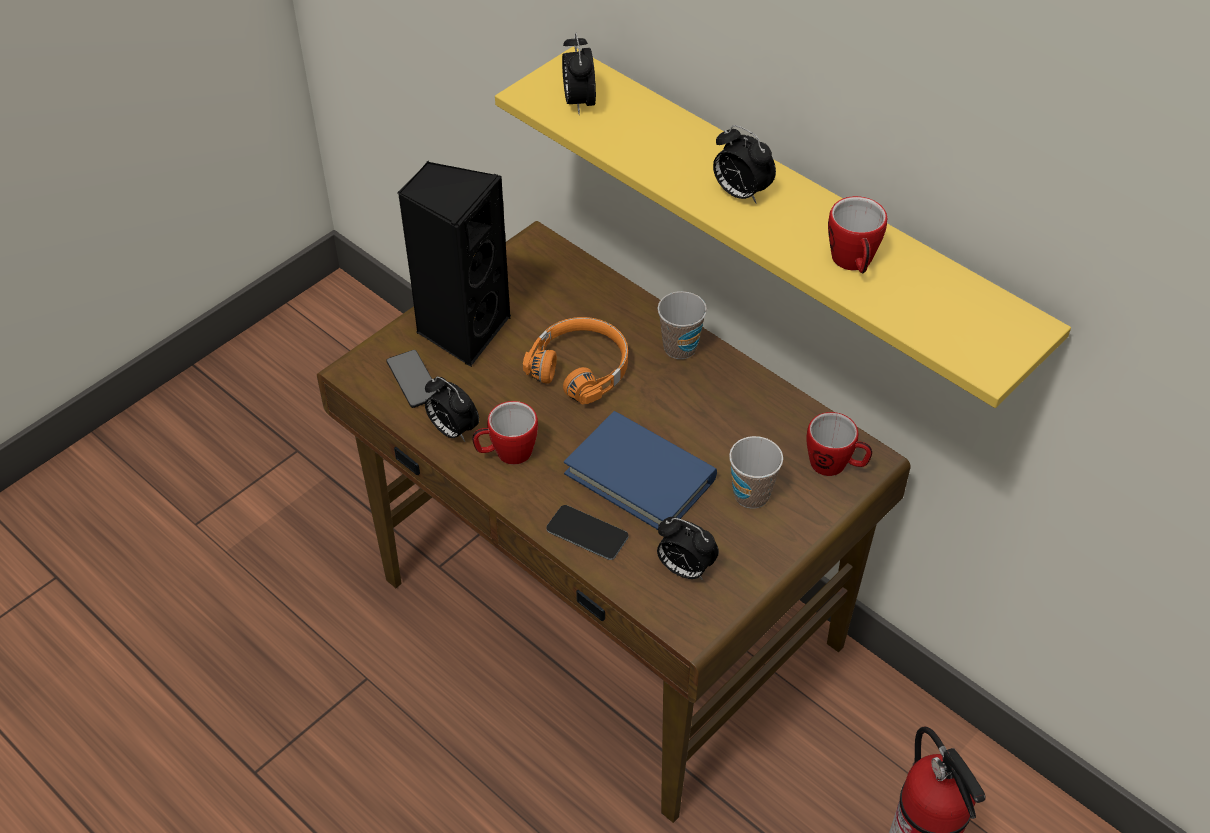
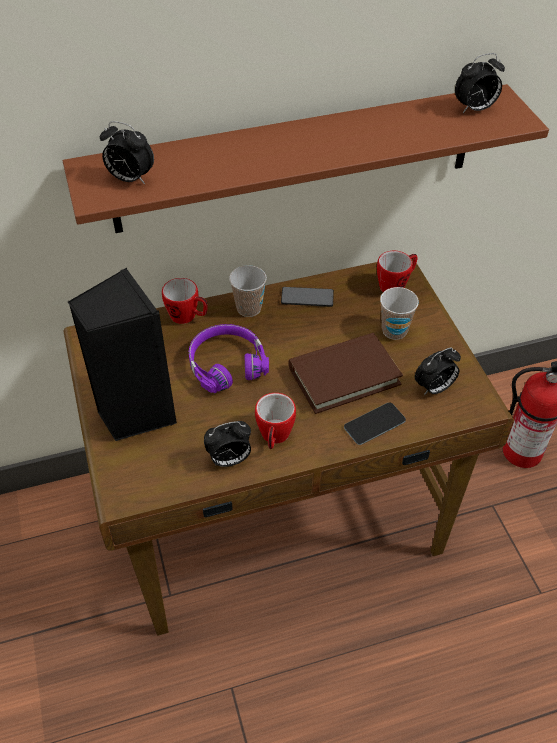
camera: 60 degrees left, 0 degrees up
(413, 380) = (161, 463): phone -> phone (307, 298)
(581, 367) = (226, 364): orange headphones -> purple headphones
(640, 476) = (344, 376): blue book -> brown book
(740, 193) = (295, 148): alarm clock -> alarm clock (474, 109)
(793, 221) = (296, 160): yellow shelf -> brown shelf
(853, 263) = (399, 132): mug -> mug (188, 317)

